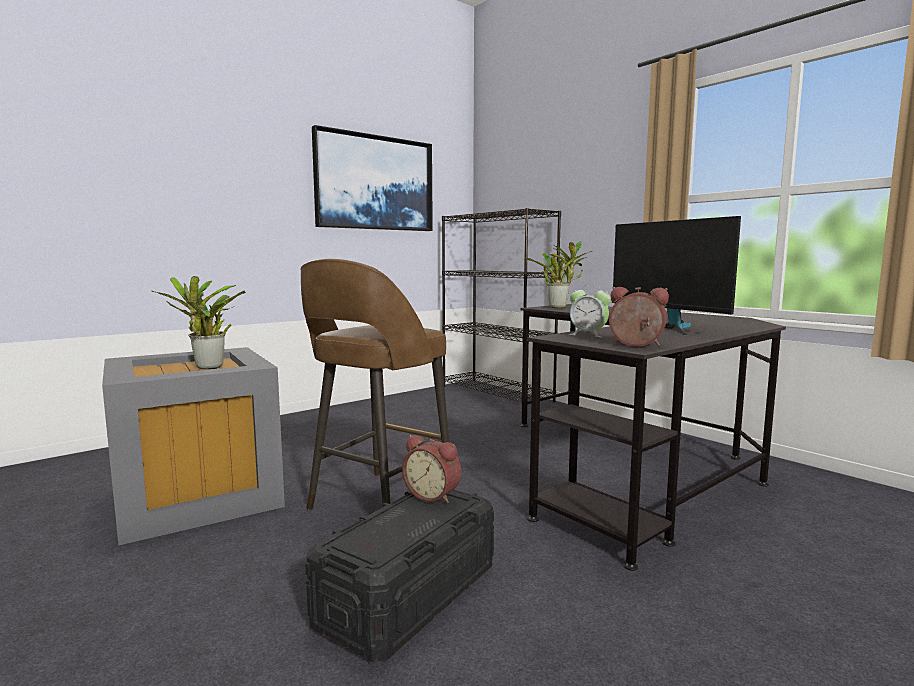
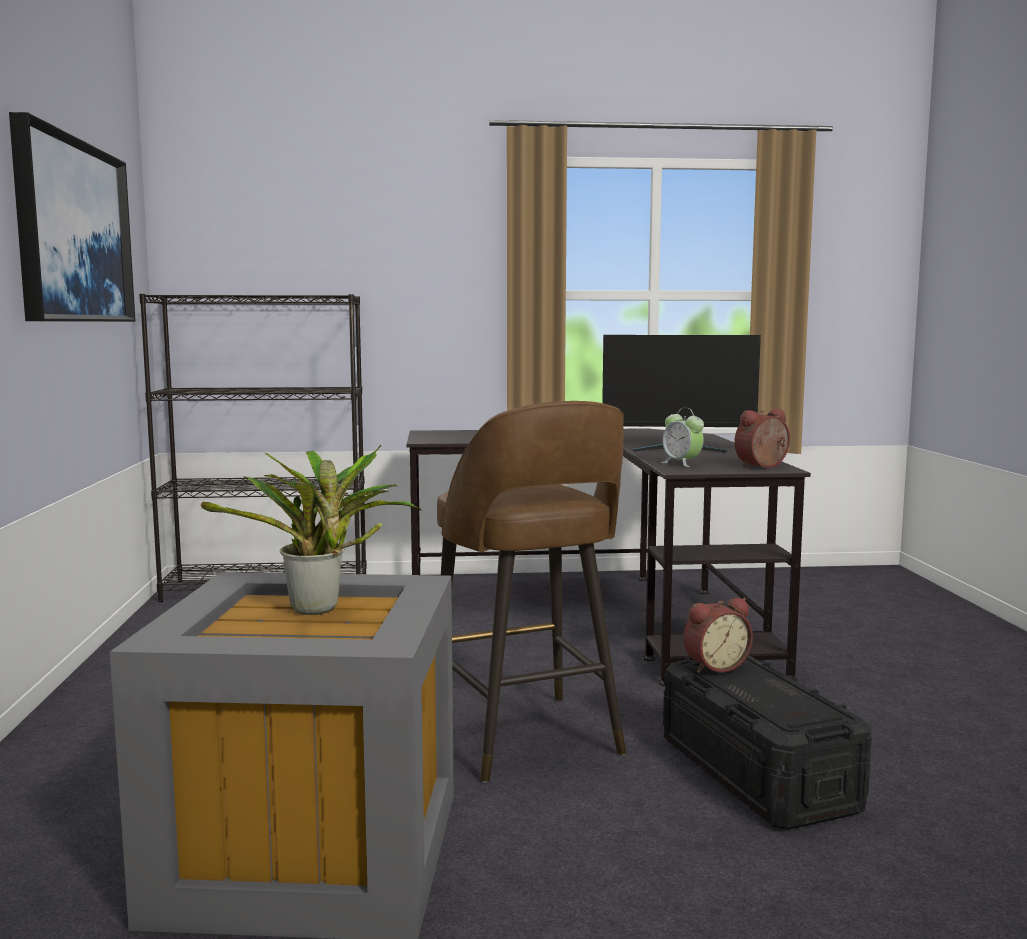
camera: 55 degrees left, 0 degrees up
(559, 307) = (439, 437): potted plant -> none
(588, 335) = (682, 463): alarm clock -> alarm clock turned 75 degrees clockwise

